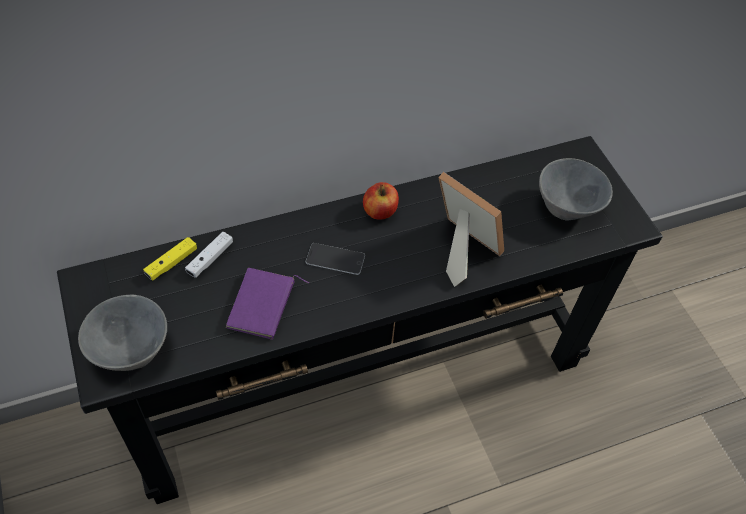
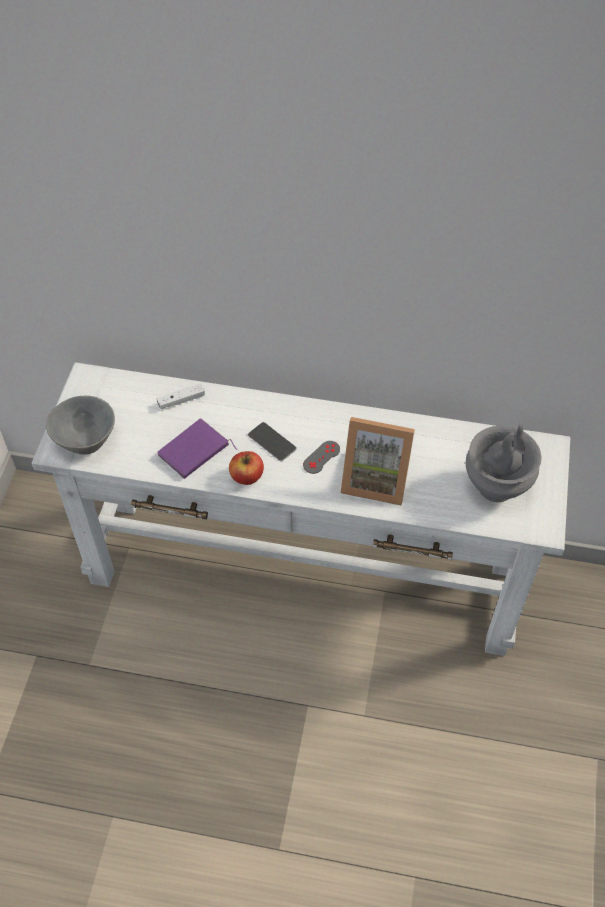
camera: 35 degrees right, 0 degrees up
(171, 263) = (153, 391): yellow game controller -> none
(361, 382) = (303, 573): black console table -> white console table
(380, 211) = (334, 420): apple -> apple (247, 476)
(394, 252) = (321, 457): none -> grey game controller
(460, 250) = (375, 479): picture frame -> picture frame turned 120 degrees clockwise
(568, 208) = (496, 488): grey bowl -> grey vase

